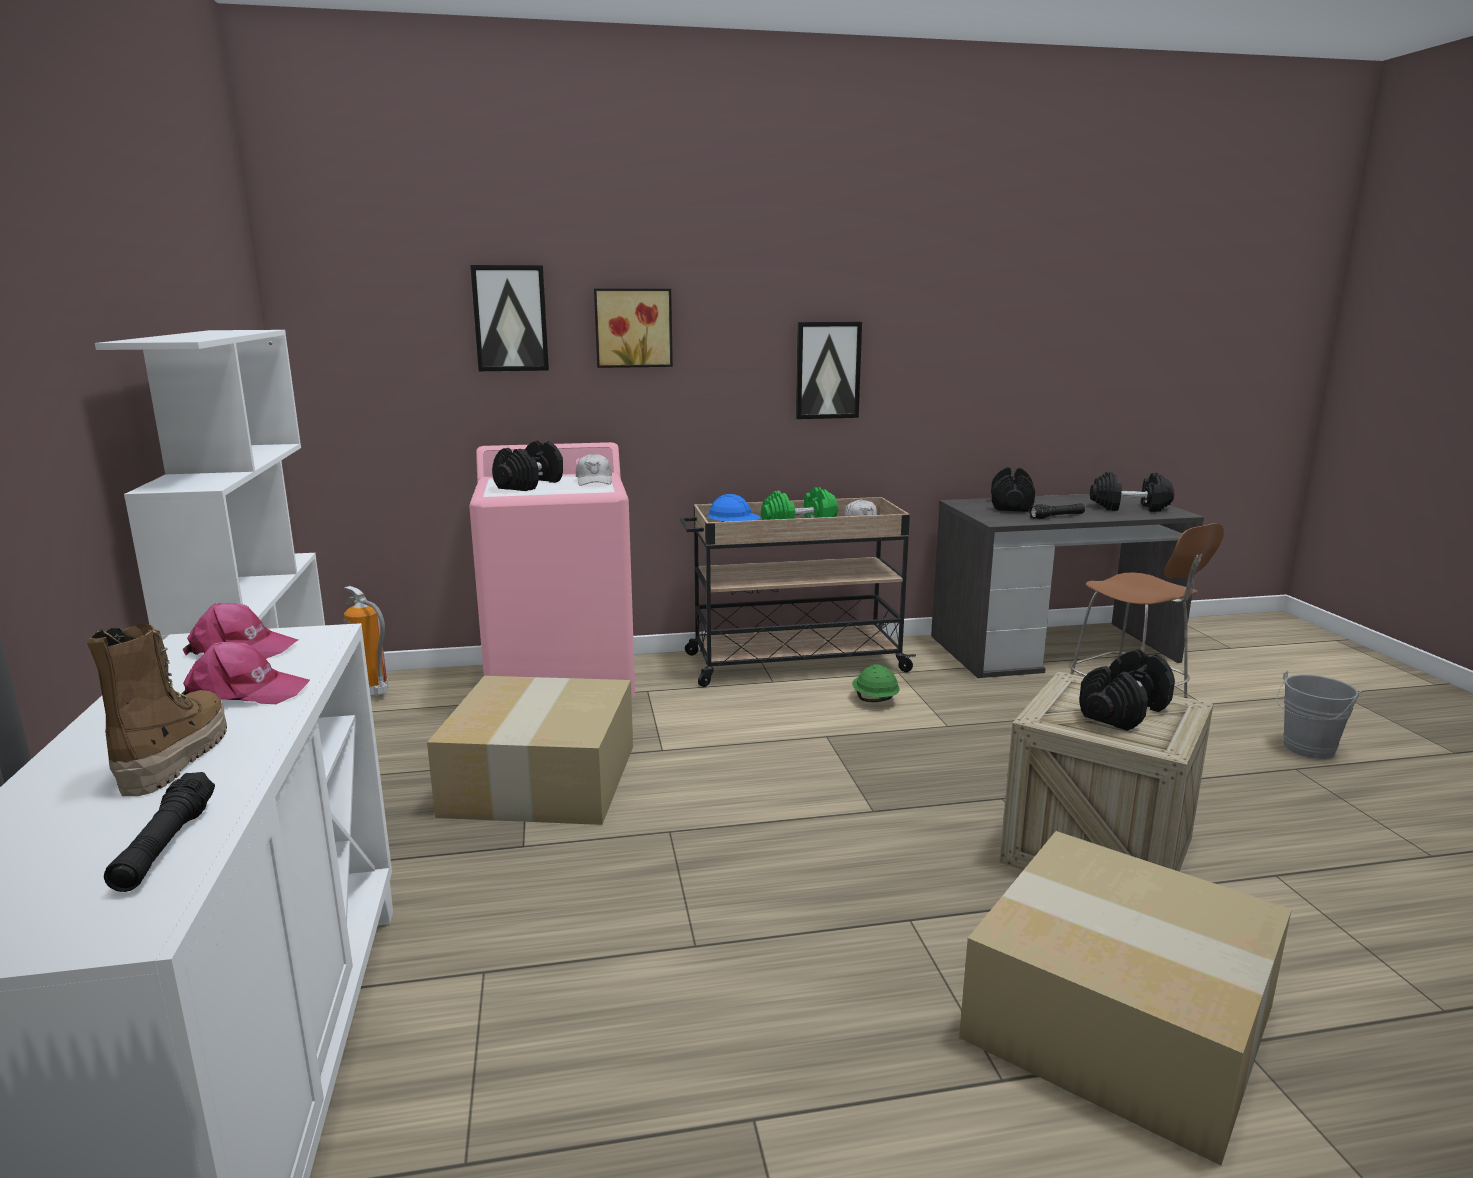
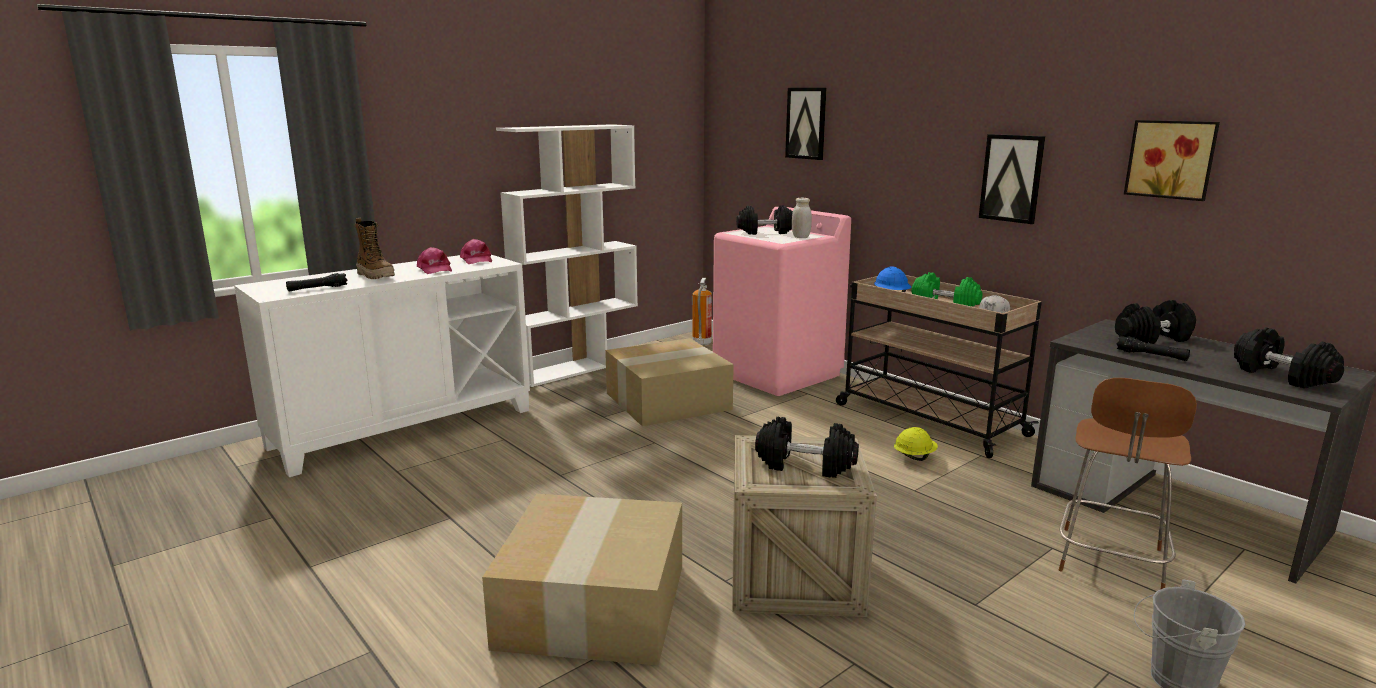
camera: 60 degrees right, 0 degrees up
(173, 757) = (376, 276): boot -> boot turned 75 degrees clockwise
(594, 481) = (800, 237): white cap -> white jar
(633, 328) = (873, 133): picture -> picture (1171, 159)
(874, 700) = (914, 457): green hard hat -> yellow hard hat

